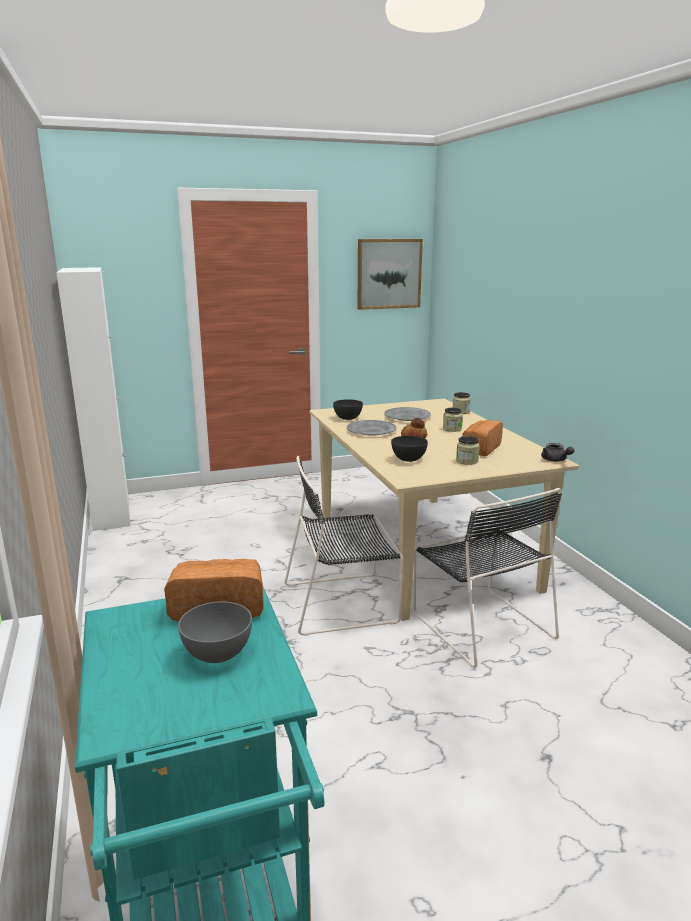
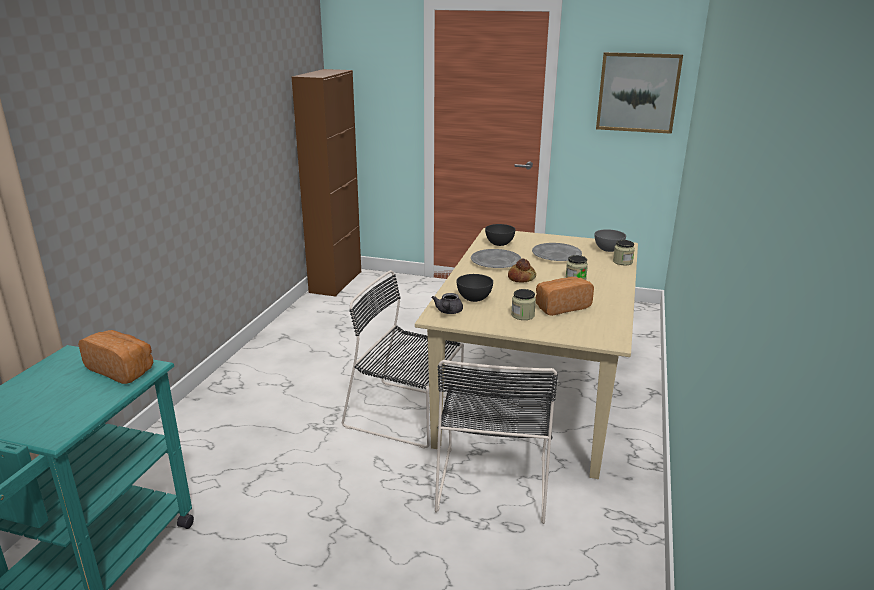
camera: 35 degrees right, 5 degrees up
(111, 513) = (336, 282): white cabinet -> brown cabinet
(217, 653) = (72, 397): grey bowl -> grey bowl (608, 249)
(555, 460) = (613, 340): grey teapot -> grey teapot (448, 312)

